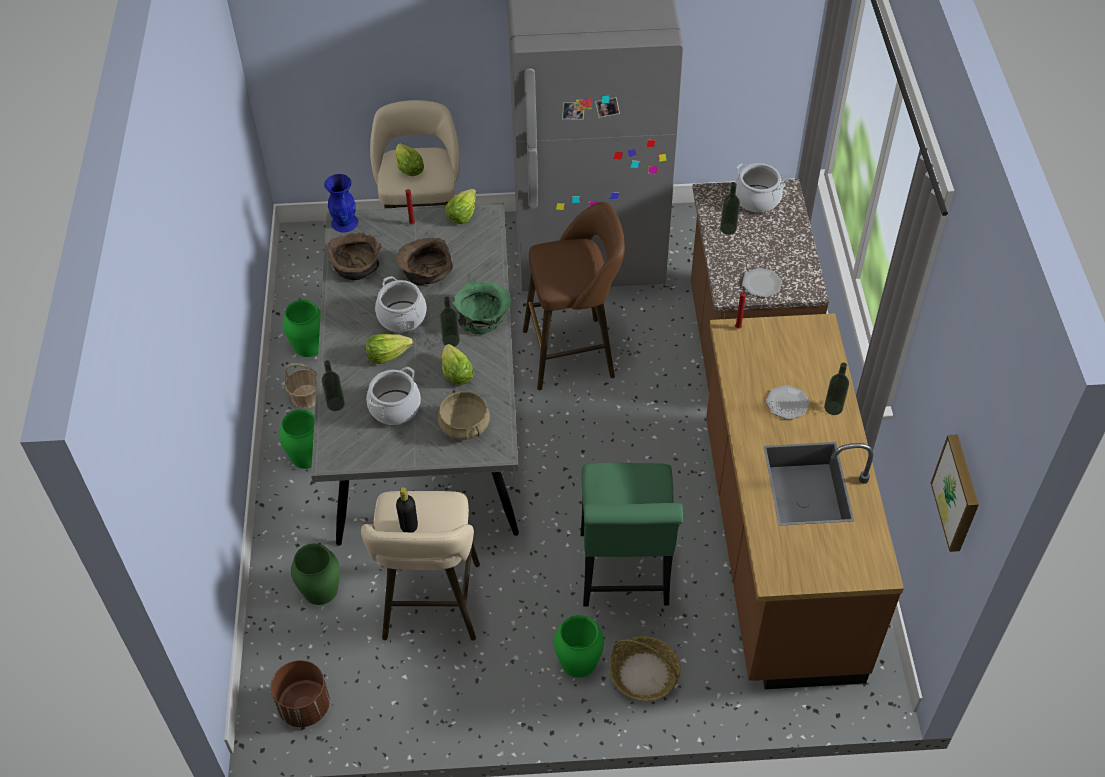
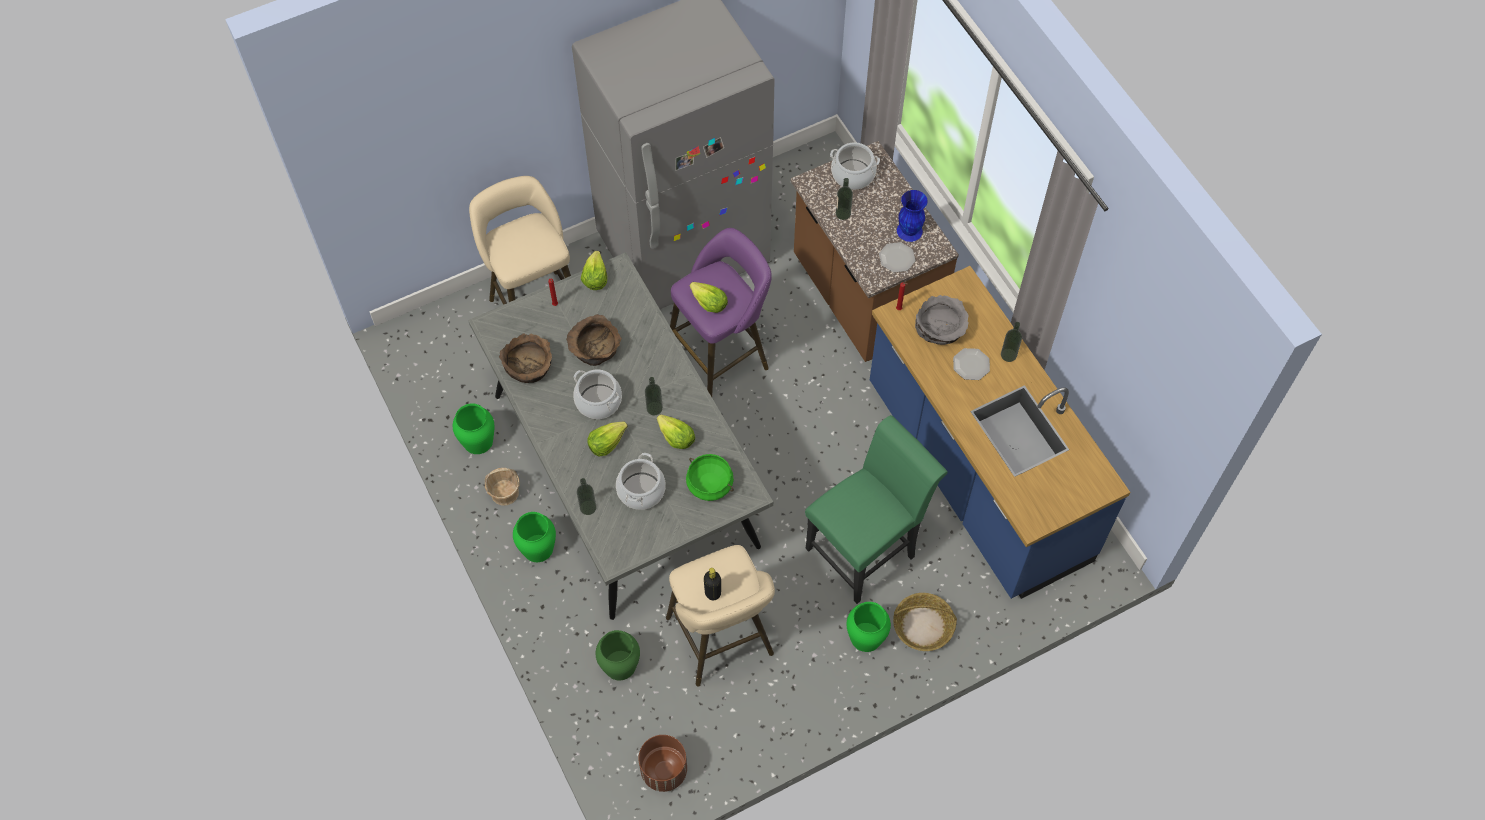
camera: 25 degrees left, 10 degrees up
(345, 222) = (492, 325): blue vase -> blue vase (910, 230)
(408, 168) = (518, 246): lettuce -> lettuce (708, 303)
(465, 425) = (710, 484): beige cooking pot -> green cooking pot
(483, 316) = (669, 373): green bowl -> none
(574, 352) = (721, 357): brown stool -> purple stool
(624, 576) = (866, 548): green chair -> green chair turned 105 degrees counterclockwise
(772, 359) = (940, 328): none -> grey bowl
(777, 548) = (976, 474): brown counter -> blue counter
(958, 493) = (1160, 410): picture -> none

